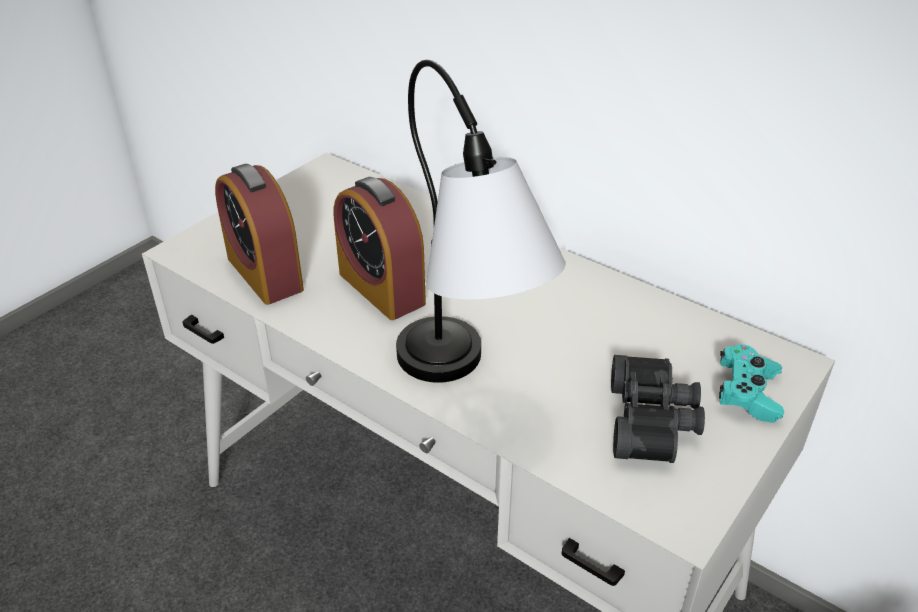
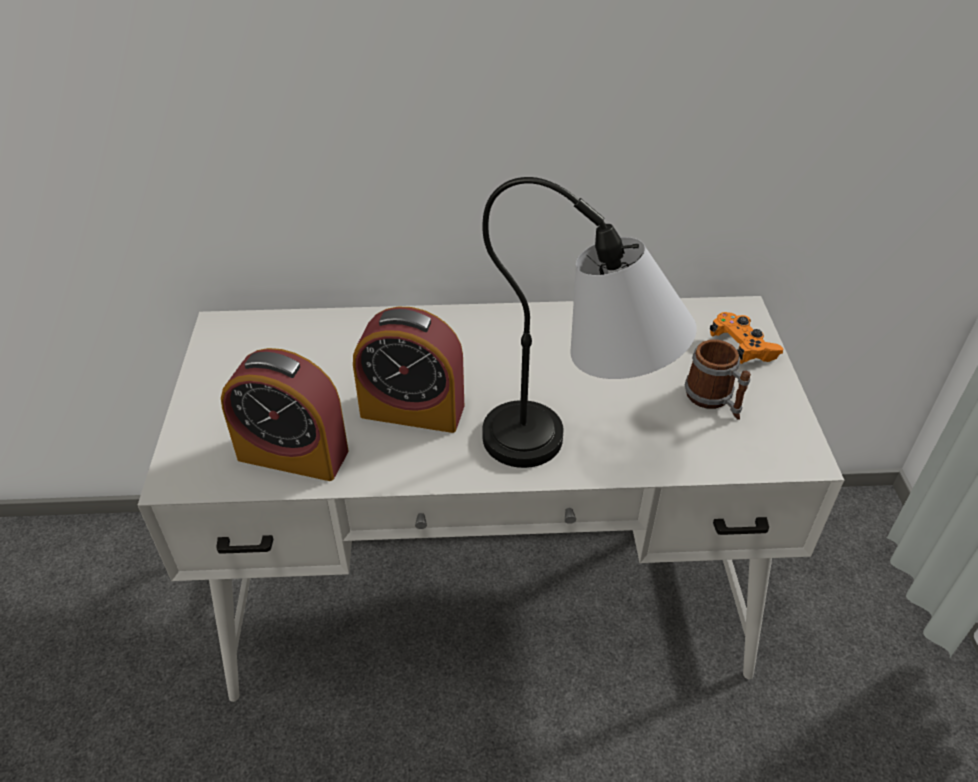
camera: 40 degrees left, 5 degrees up
(653, 421) = (714, 400): black binoculars -> mug
(747, 393) = (742, 347): turquoise game controller -> orange game controller

